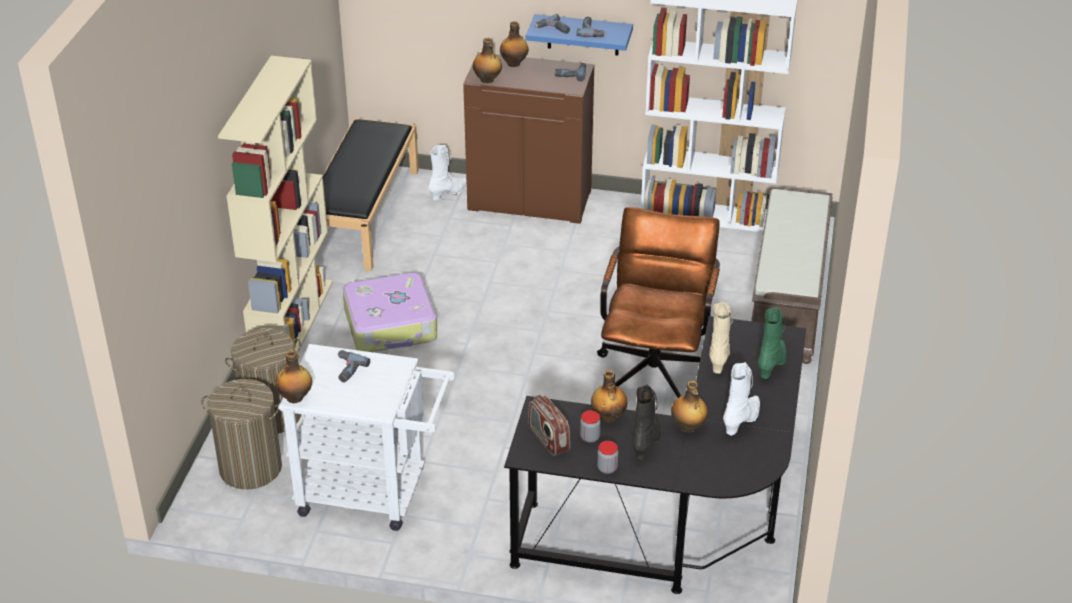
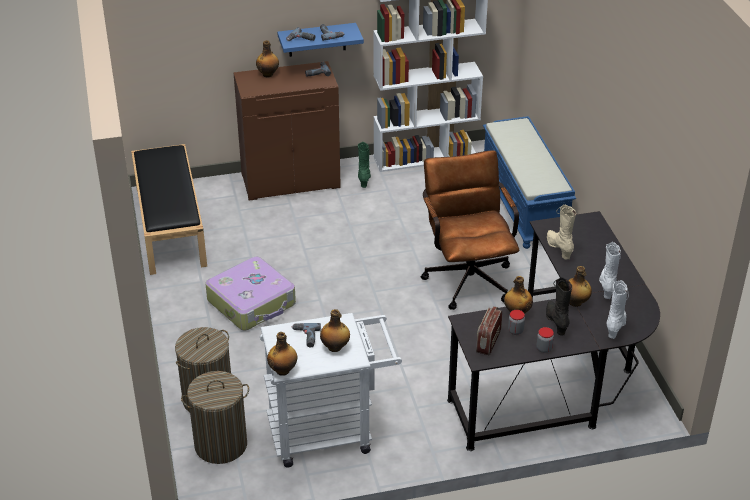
camera: 25 degrees left, 0 degrees up
(292, 321) = (172, 323): beige bookcase -> none
(449, 193) = (225, 191): white boot -> white boot (616, 326)
(487, 80) = (257, 91): bottle -> bottle (335, 347)
(548, 439) = (488, 342): radio -> radio turned 75 degrees clockwise
(772, 364) = (597, 242): green boot -> green boot (364, 179)
(788, 304) = (524, 205): brown bench -> blue bench

